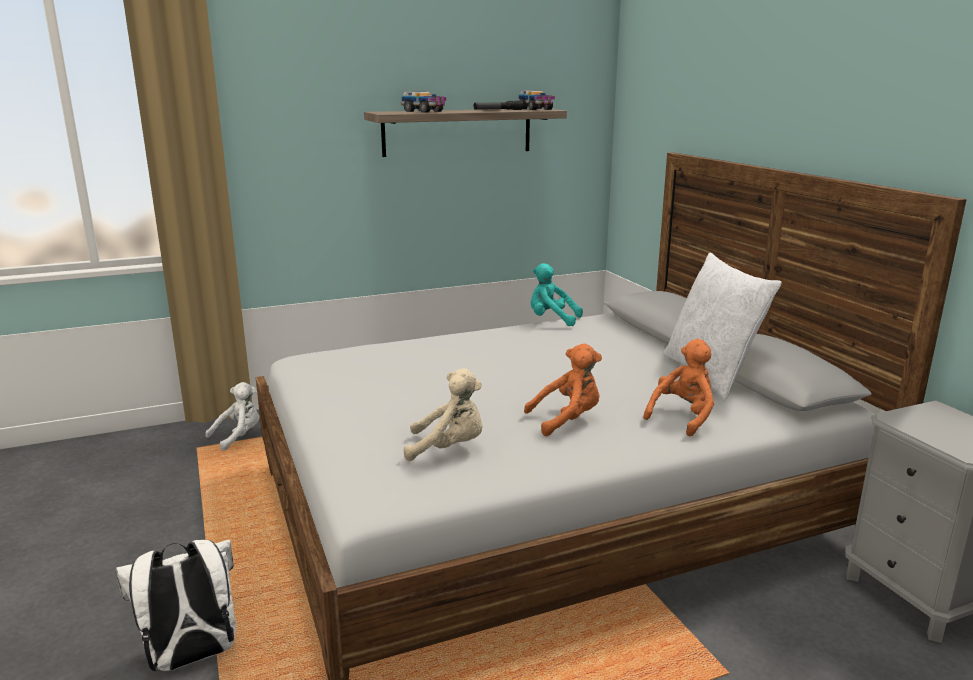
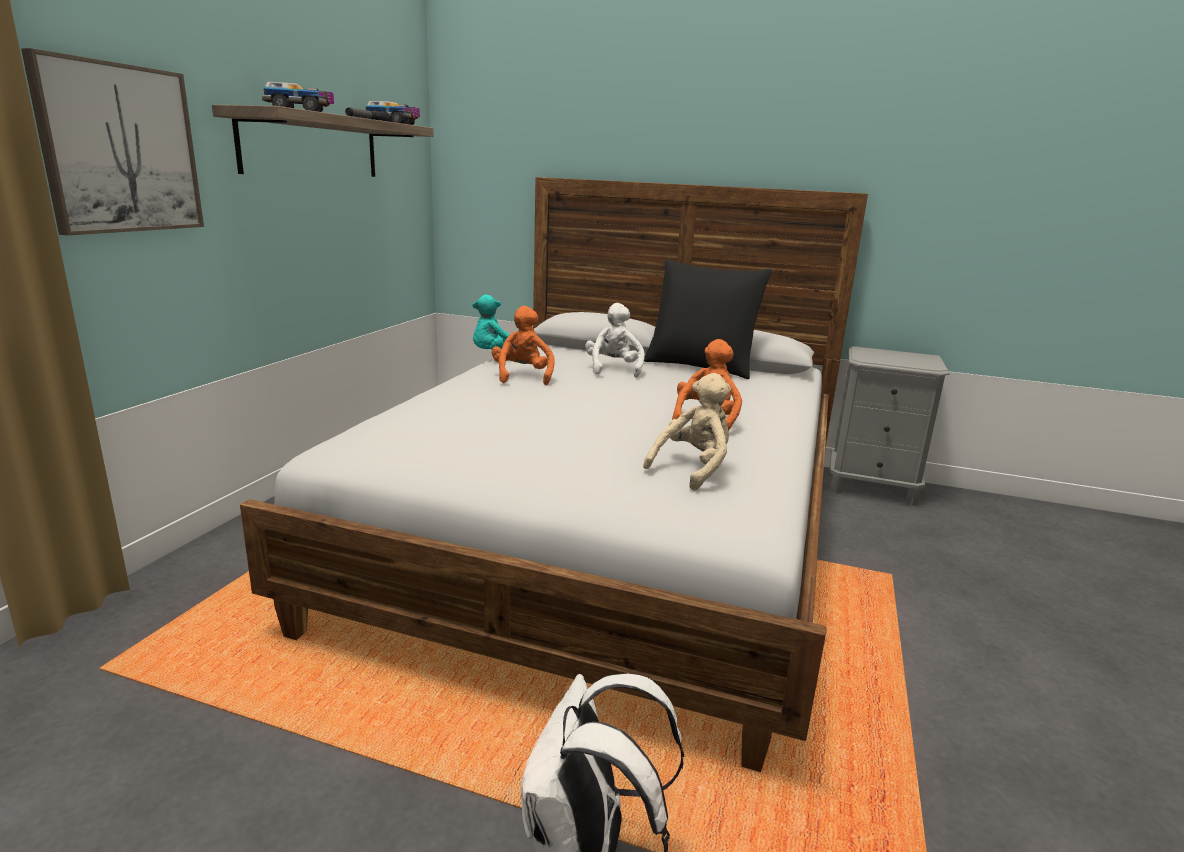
camera: 50 degrees left, 0 degrees up
(238, 436) = (148, 625): white plush toy -> white plush toy (613, 369)
(291, 147) = (120, 149): none -> picture
(683, 417) = (756, 395): orange plush toy -> orange plush toy (522, 376)
(711, 374) = (700, 366): white pillow -> black pillow

